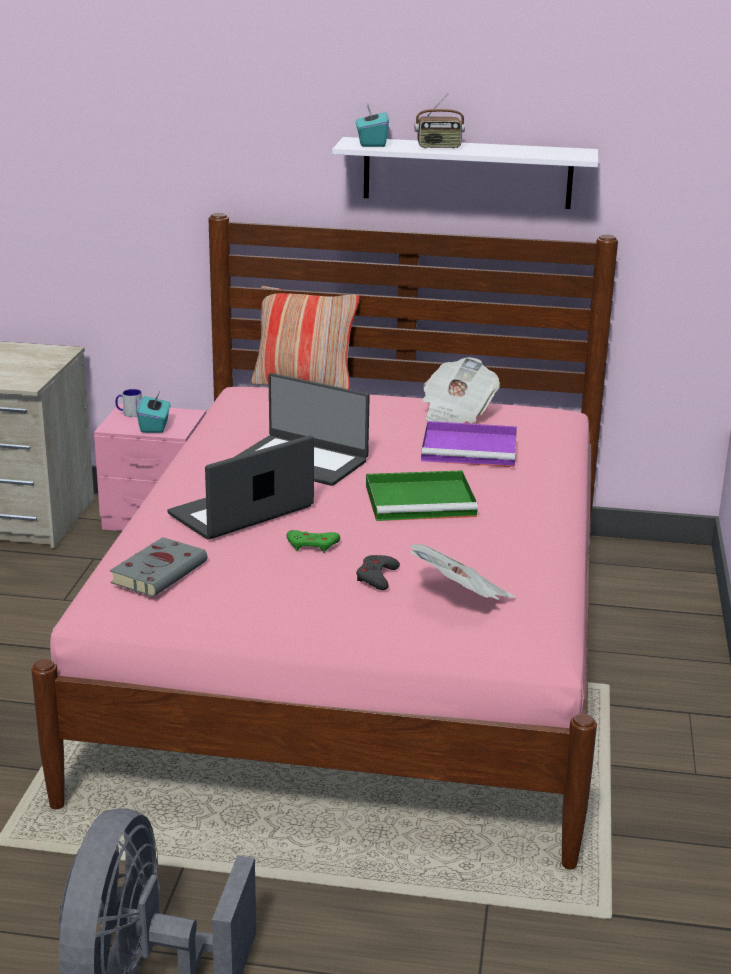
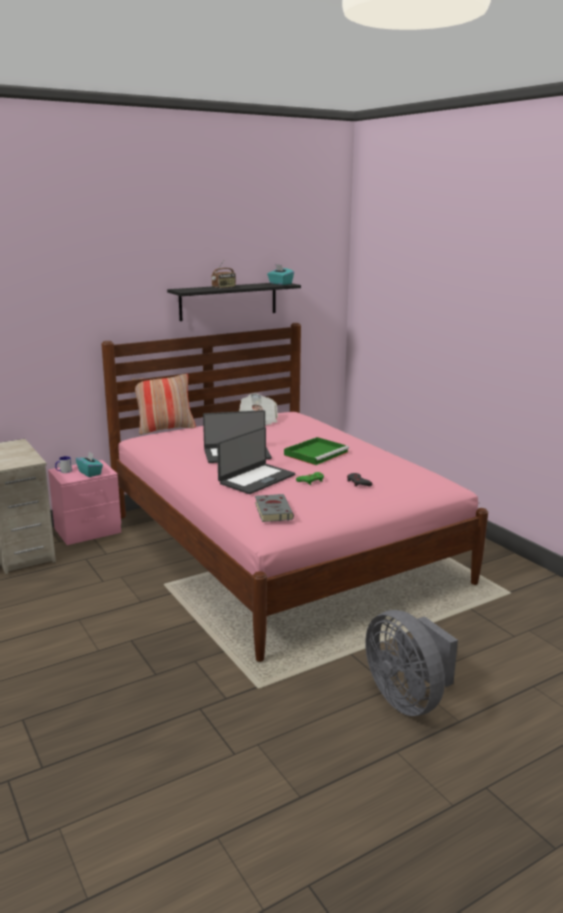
camera: 40 degrees left, 5 degrees down
(242, 512) = (256, 479): laptop -> laptop turned 150 degrees counterclockwise
(371, 143) = (191, 289): turquoise tissue box -> turquoise tissue box (280, 284)
(460, 598) = (401, 479): newspaper -> none
(467, 173) = (228, 301): white shelf -> black shelf
(471, 449) = (294, 431): purple tray -> none

